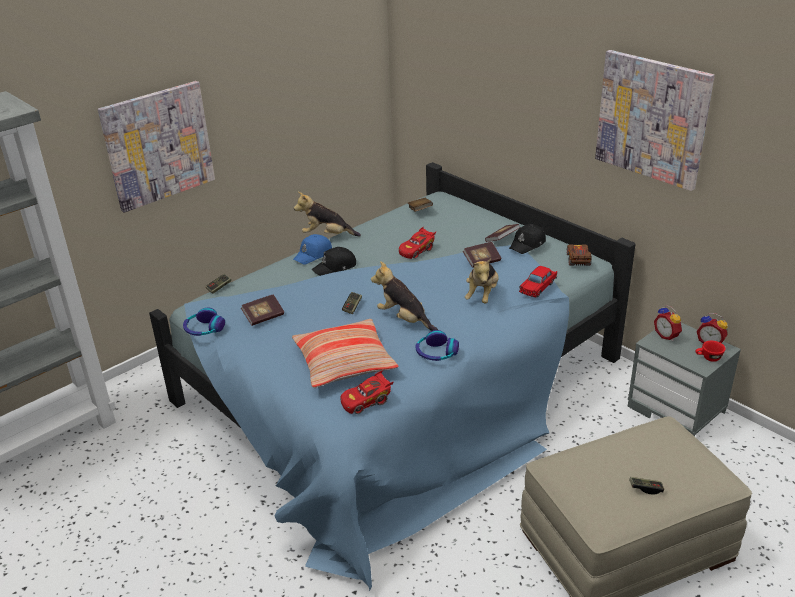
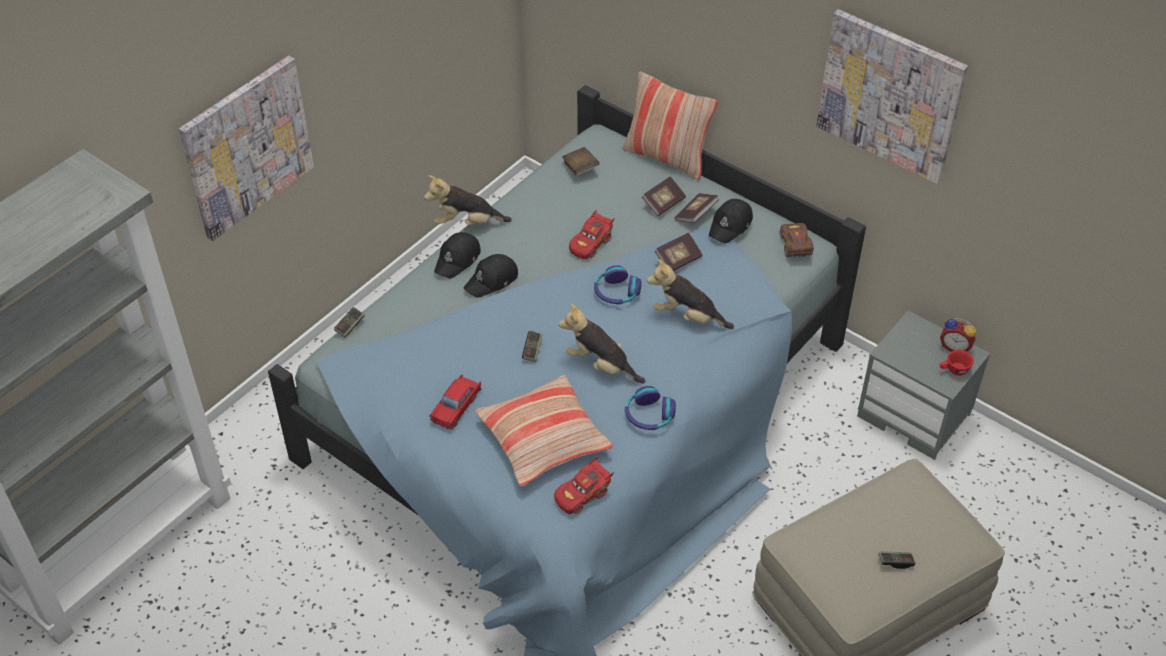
camera: 10 degrees left, 15 degrees up
(204, 329) = (356, 401): headphones -> headphones (616, 292)
(263, 317) = (425, 375): book -> book (663, 203)
(313, 254) = (458, 259): blue cap -> black cap
(482, 295) = (687, 316): plush toy -> plush toy turned 105 degrees clockwise
(486, 208) = (667, 157): none -> pillow
(538, 287) = (753, 298): red toy car -> red toy car (456, 407)
(667, 336) = (905, 340): alarm clock -> none

